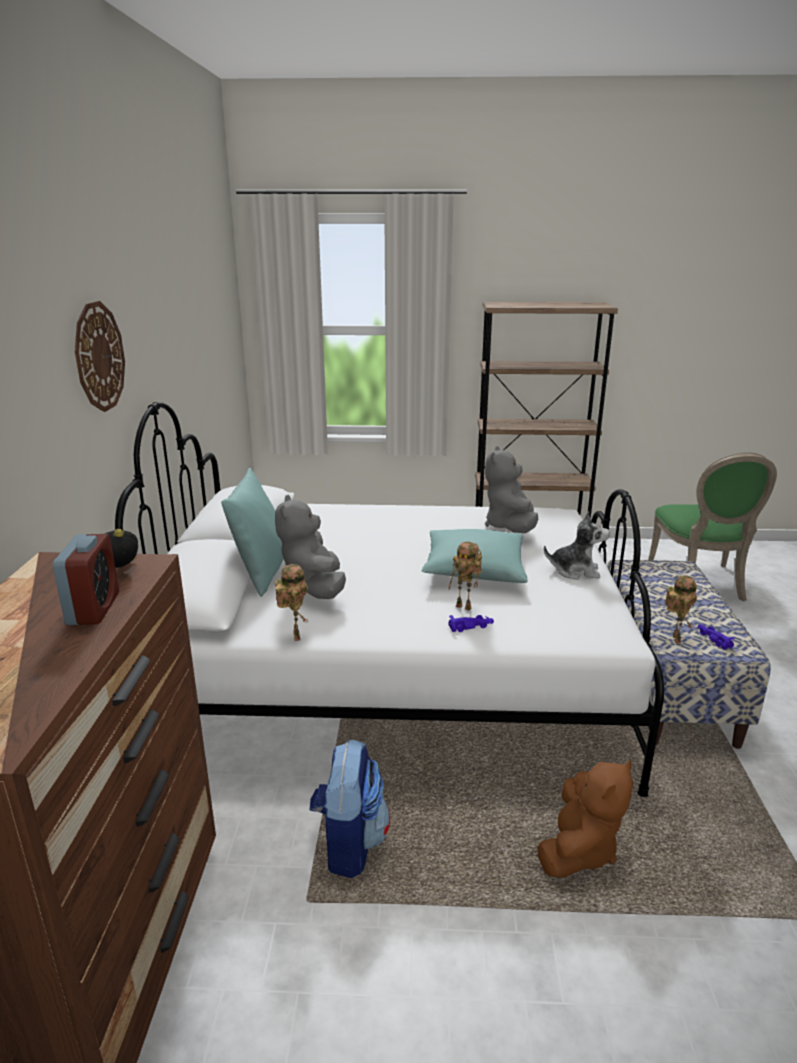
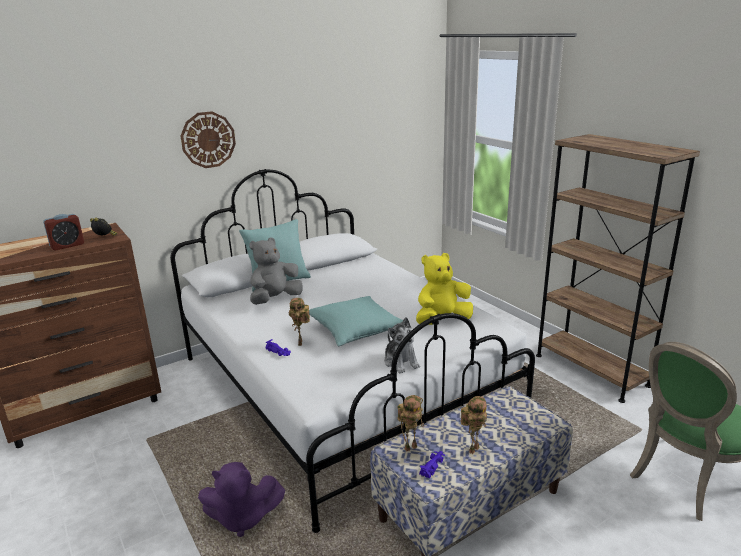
camera: 55 degrees right, 0 degrees up
(294, 636) = (221, 313): toy robot -> toy robot (473, 448)
(349, 843) = (191, 434): backpack -> none
(510, 527) = (442, 320): grey plush toy -> yellow plush toy
(579, 849) = (242, 518): brown plush toy -> purple plush toy

